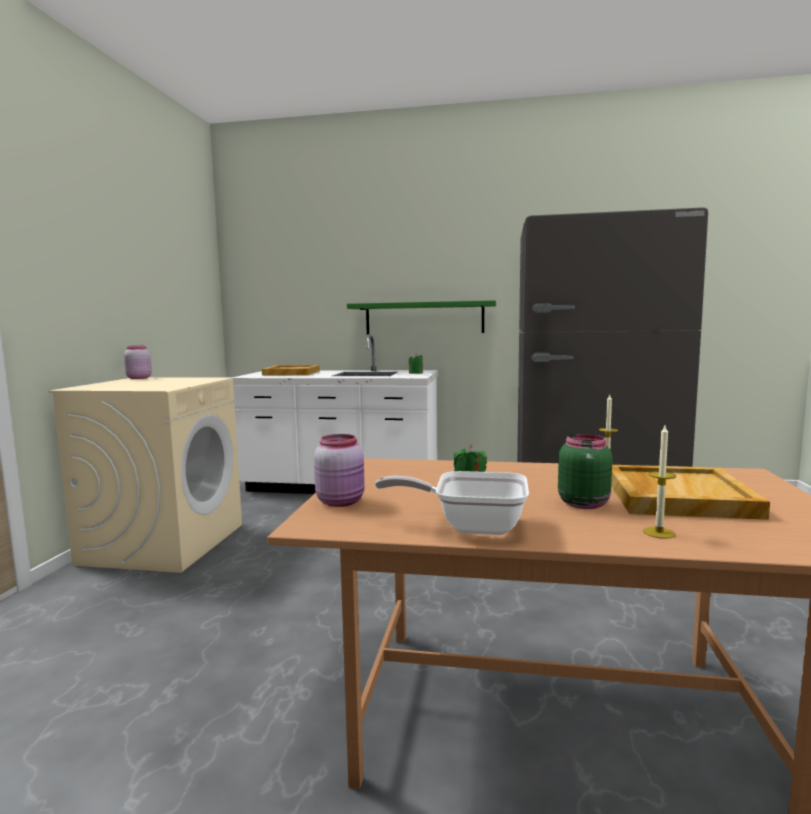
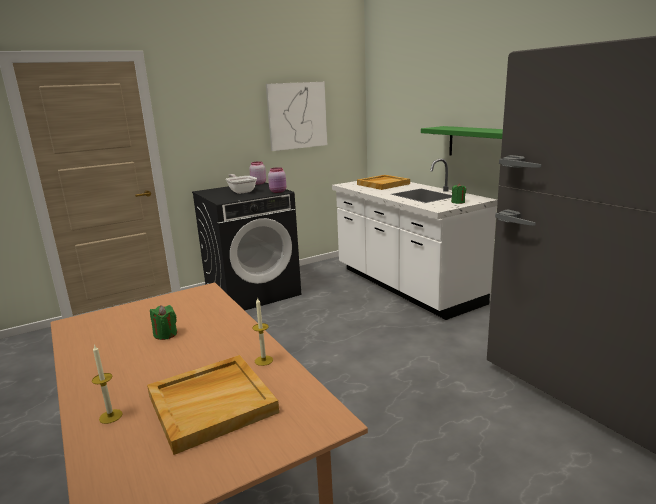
camera: 50 degrees right, 10 degrees up
(164, 288) = (297, 115): none -> picture
(164, 543) = (253, 292): beige washing machine -> black washing machine
(342, 501) = (116, 314): pink jar -> pink jar (278, 191)
(470, 526) = (91, 357): frying pan -> frying pan (241, 191)
(584, 503) = (163, 375): green jar -> none

